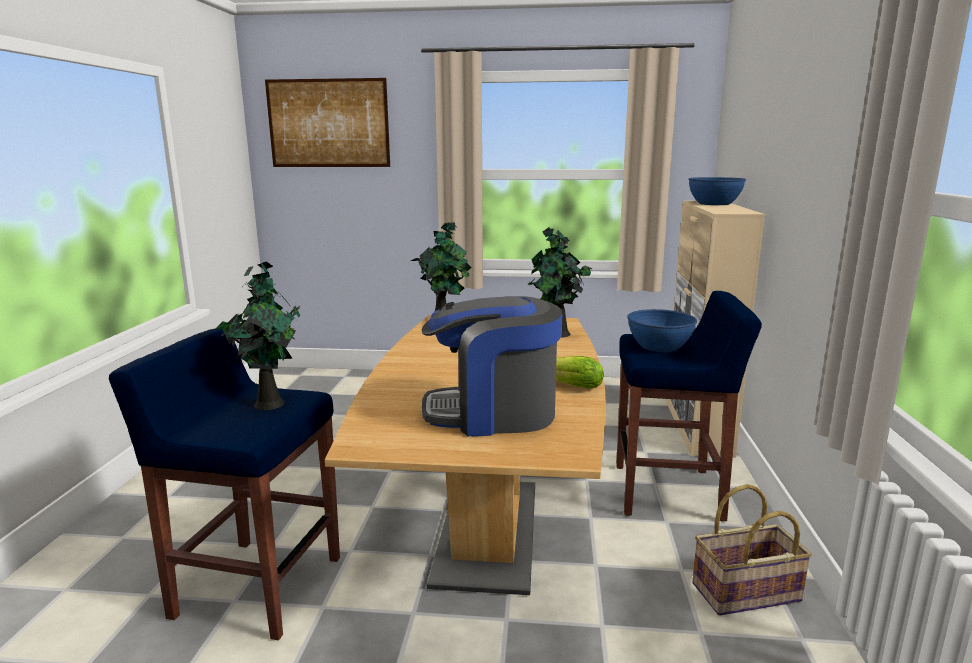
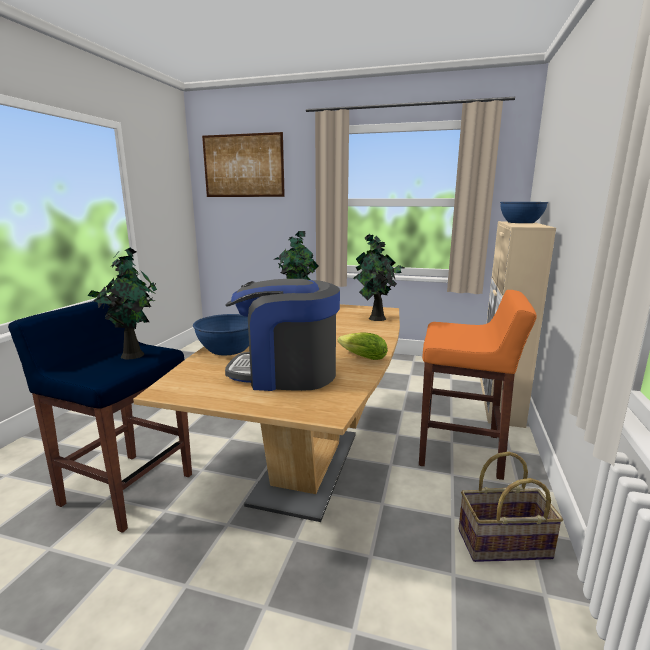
camera: 10 degrees right, 0 degrees up
(659, 346) = (455, 332): blue bowl -> blue bowl (228, 349)
(670, 492) = (462, 451): blue stool -> orange stool

